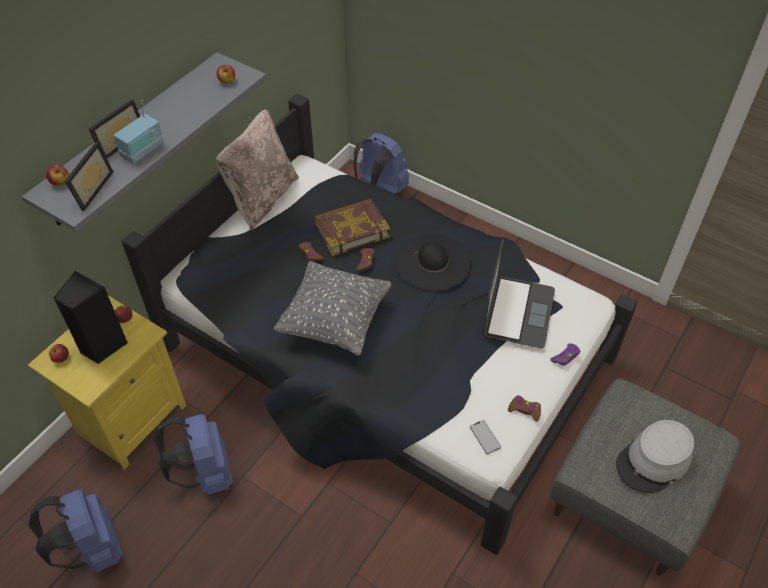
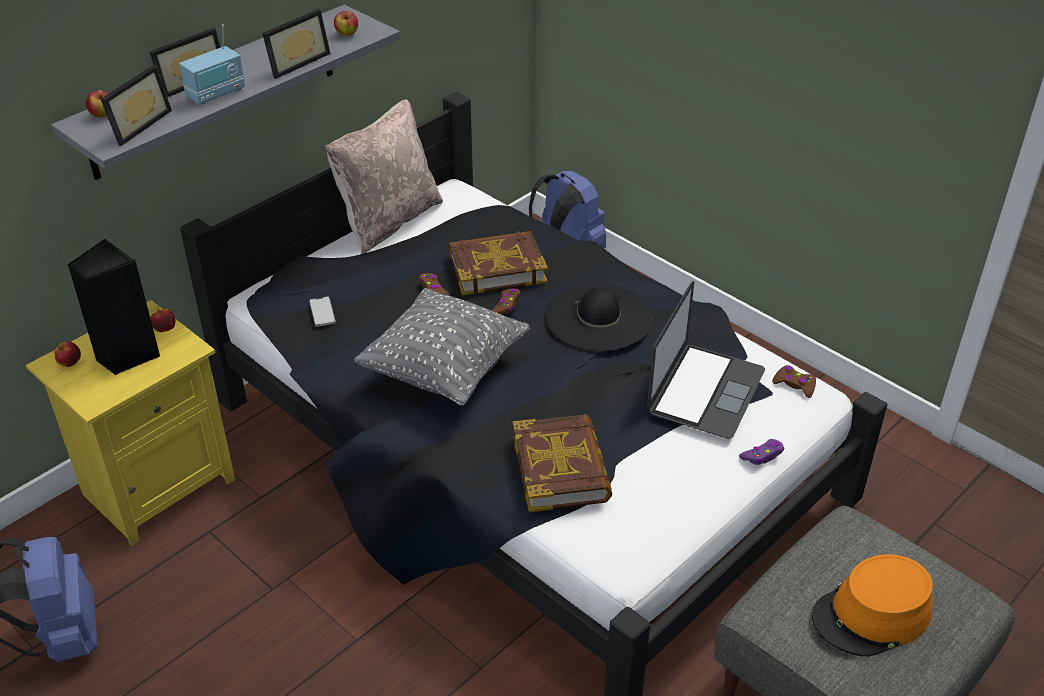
camera: 10 degrees right, 10 degrees down
(195, 113) = (295, 62): none -> picture frame
(205, 473) = (237, 566): blue backpack -> none
(434, 389) = (561, 469): none -> book
(485, 437) = (620, 539): phone -> phone (322, 312)
(524, 410) = (686, 513): brown game controller -> brown game controller (794, 385)
(654, 461) = (872, 615): grey hat -> orange hat

